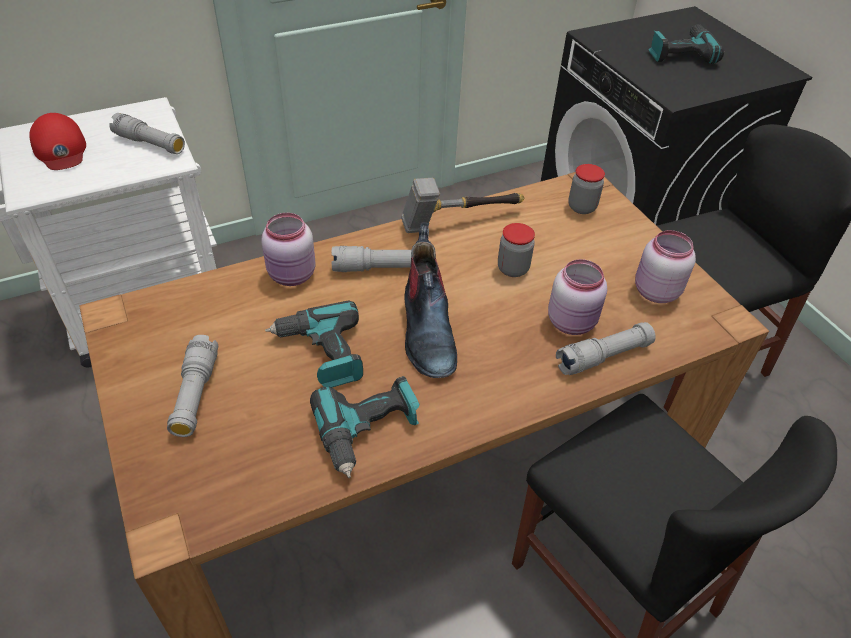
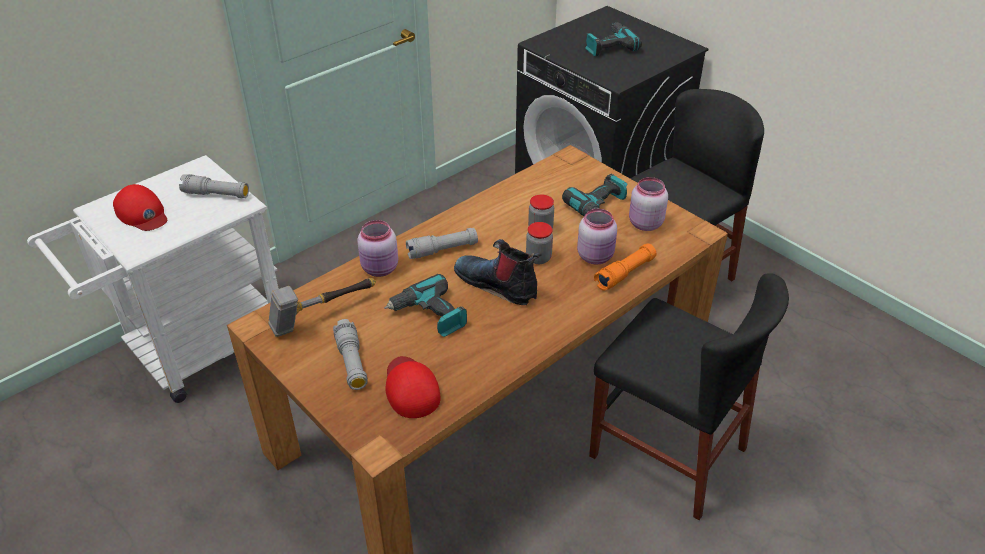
camera: 15 degrees left, 5 degrees down
(249, 453) = (411, 388): none -> red cap
(369, 431) = (486, 356): power drill -> power drill (600, 208)
(427, 331) = (497, 284): boot -> boot turned 150 degrees clockwise
(459, 223) = (488, 205): hammer -> hammer (323, 316)
(582, 207) = (573, 176): jar -> jar (538, 258)
(603, 356) = (625, 273): grey flashlight -> orange flashlight

